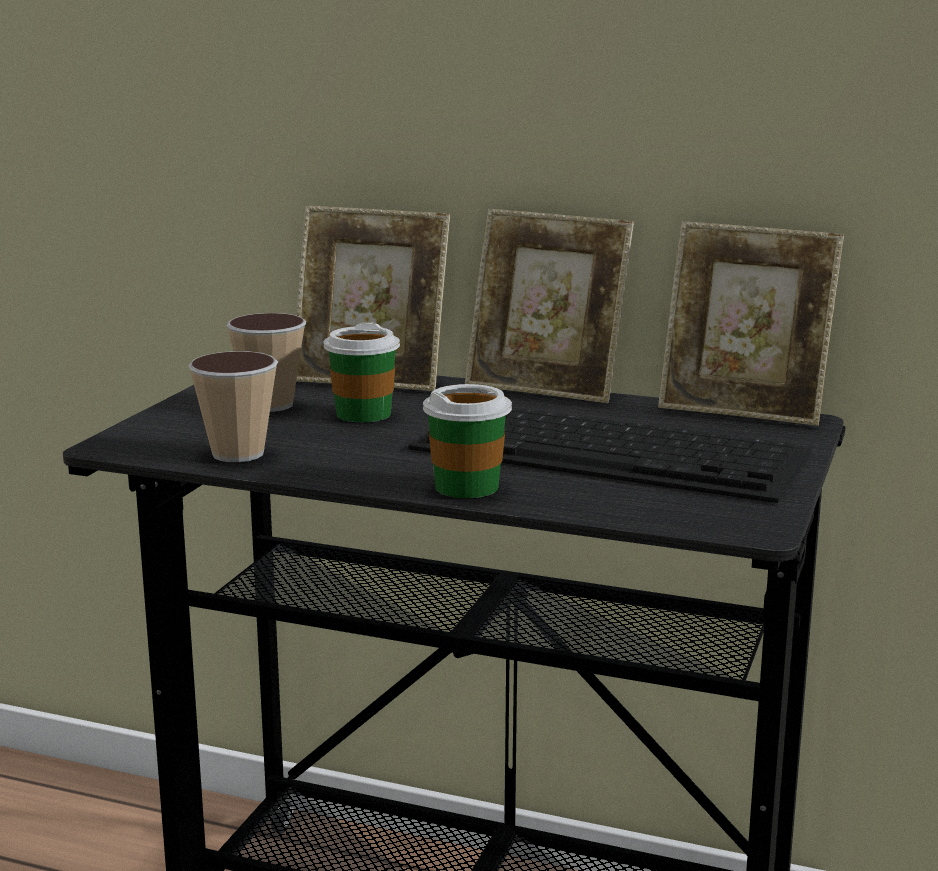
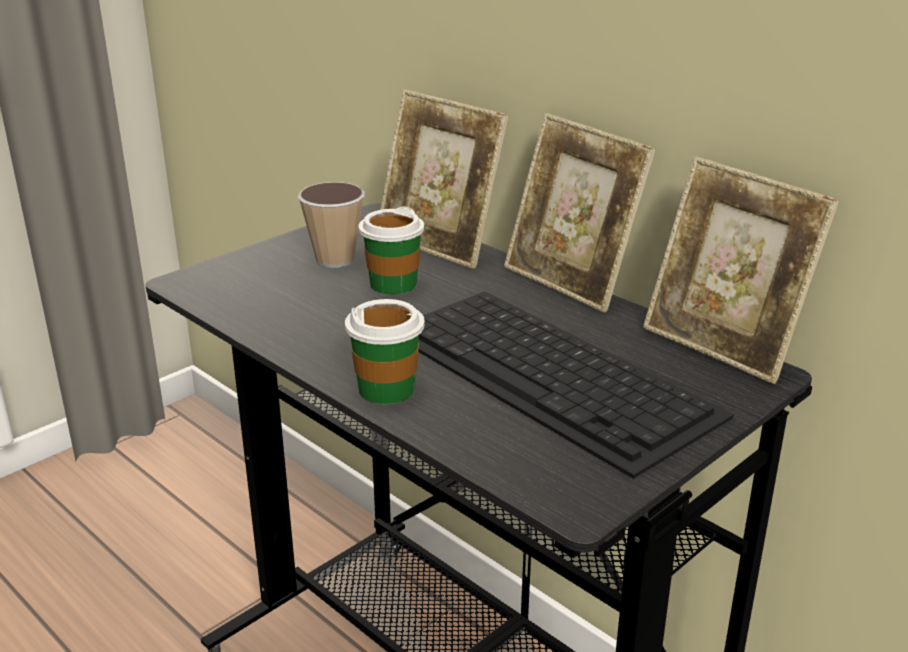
camera: 25 degrees right, 10 degrees up
(238, 454) = (258, 310): cup -> none

